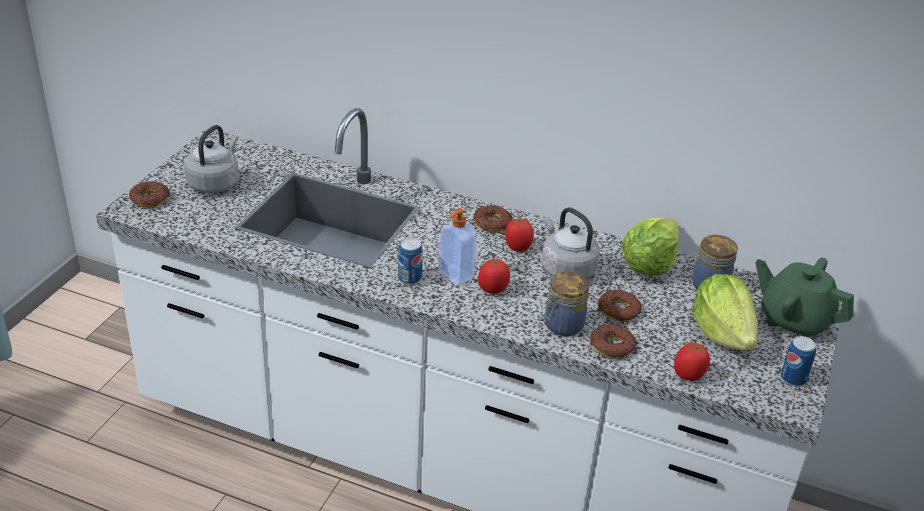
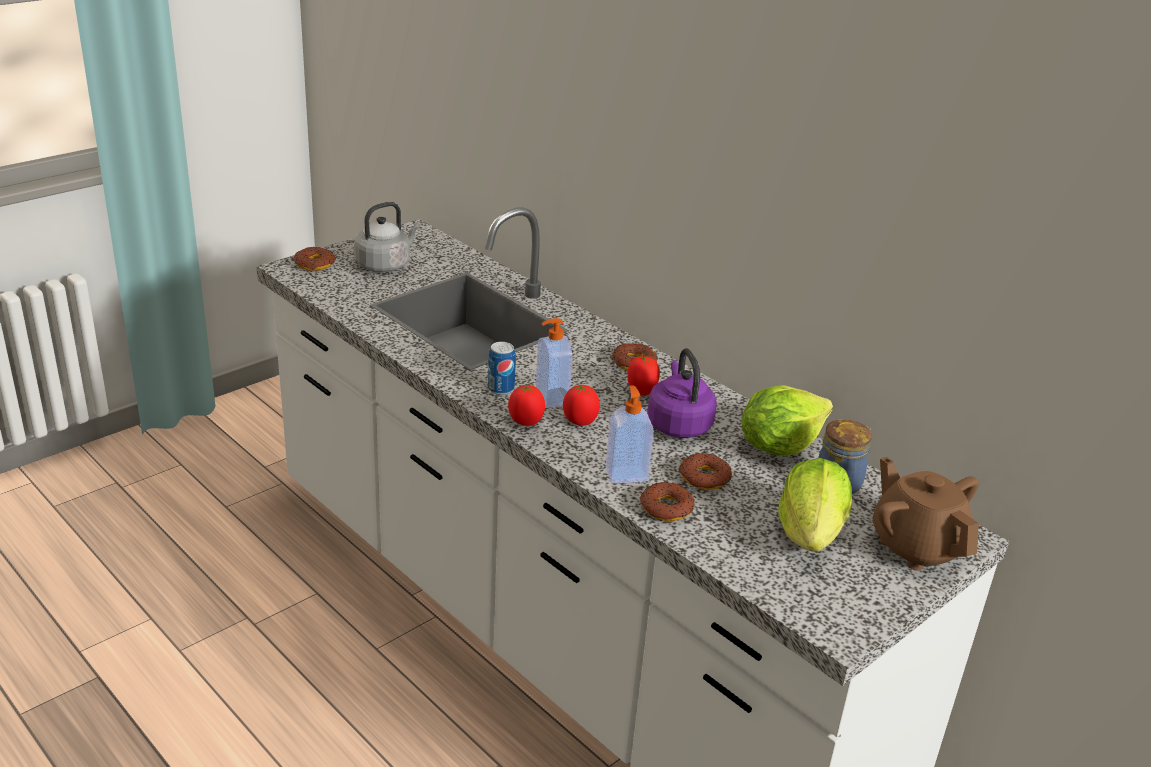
camera: 25 degrees right, 5 degrees down
(562, 326) = (626, 474): jar -> soap dispenser
(566, 269) = (678, 424): grey kettle -> purple kettle
(689, 375) = (732, 561): tomato -> tomato (525, 421)
(793, 378) = (861, 603): can -> none
(794, 320) = (916, 547): green teapot -> brown teapot

